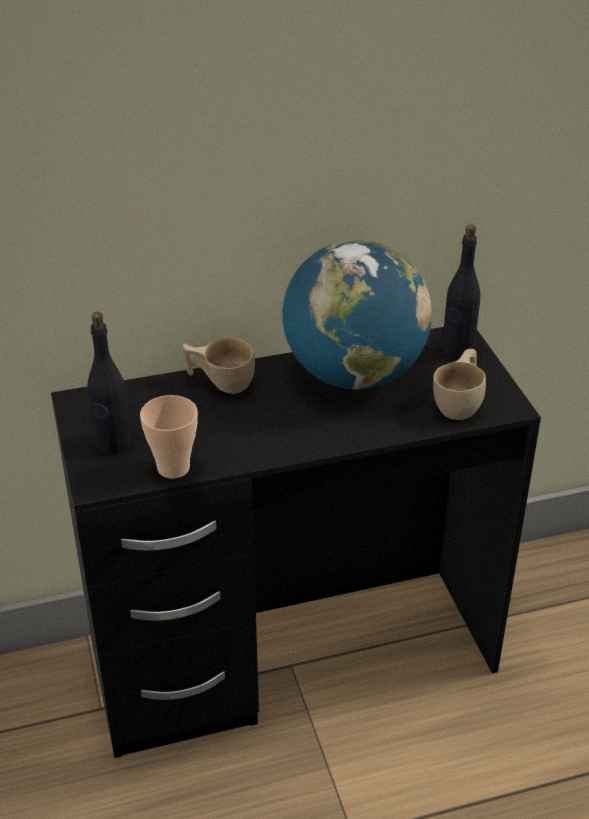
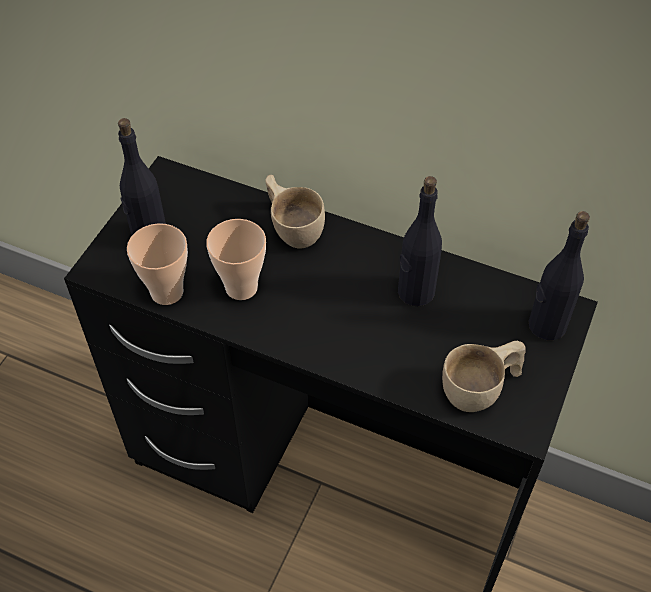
camera: 40 degrees right, 15 degrees up
(227, 435) = (241, 287): none -> cup
(354, 374) = (415, 292): globe -> black bottle

